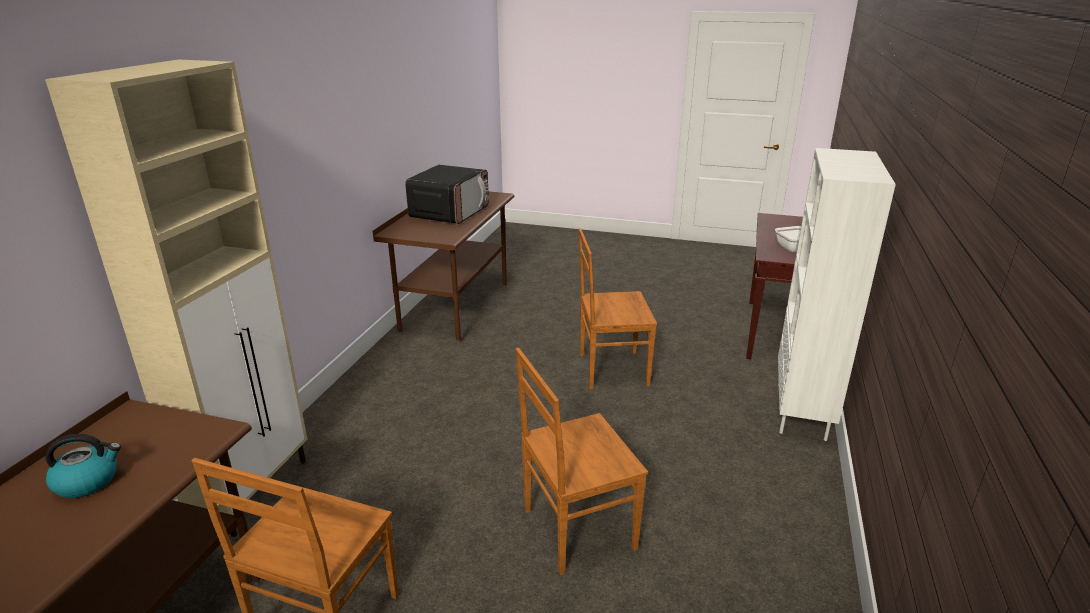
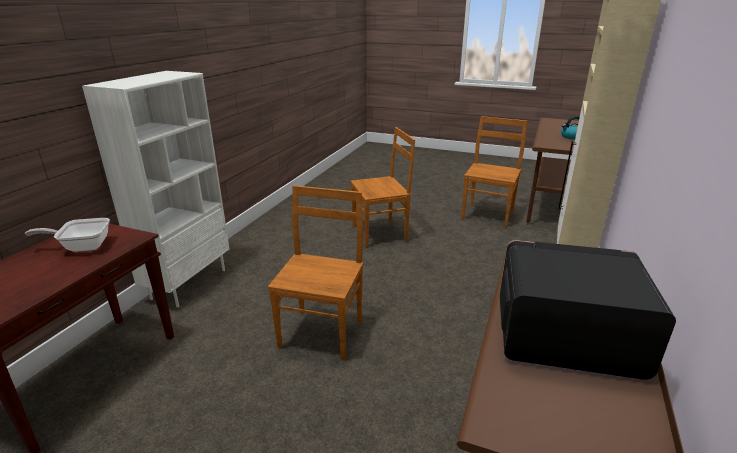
camera: 175 degrees left, 0 degrees up
(450, 213) = (564, 336): microwave -> microwave turned 75 degrees clockwise
(610, 369) = (322, 332): brown chair -> brown chair turned 75 degrees counterclockwise

